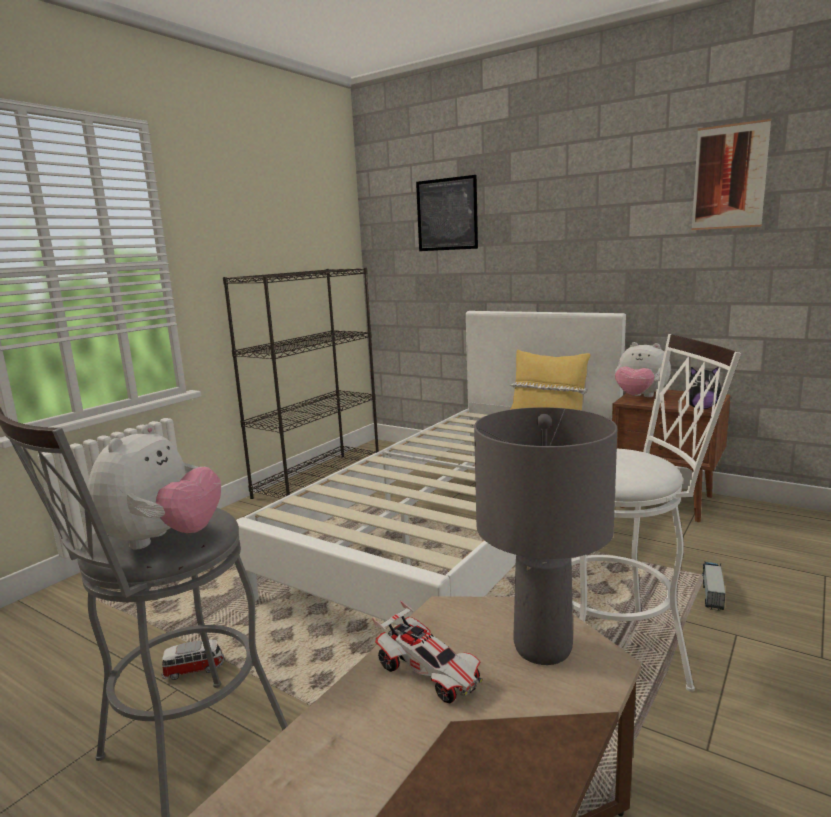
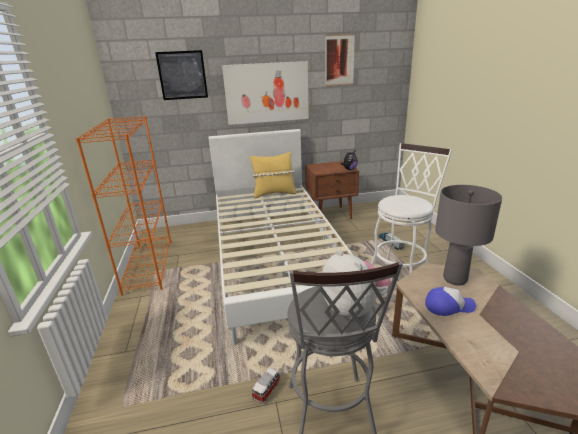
camera: 45 degrees left, 10 degrees up
(319, 479) = (148, 265): black bookcase -> orange bookcase
(429, 674) = (448, 306): toy car -> cap
(572, 243) = (267, 93): none -> picture
(639, 397) = (318, 169): plush toy -> none

